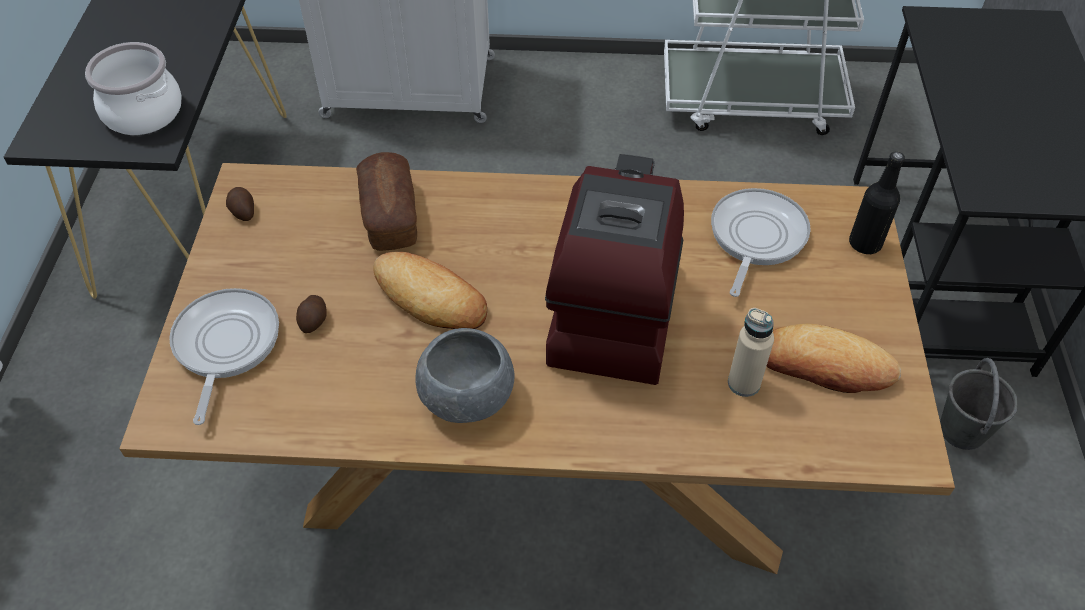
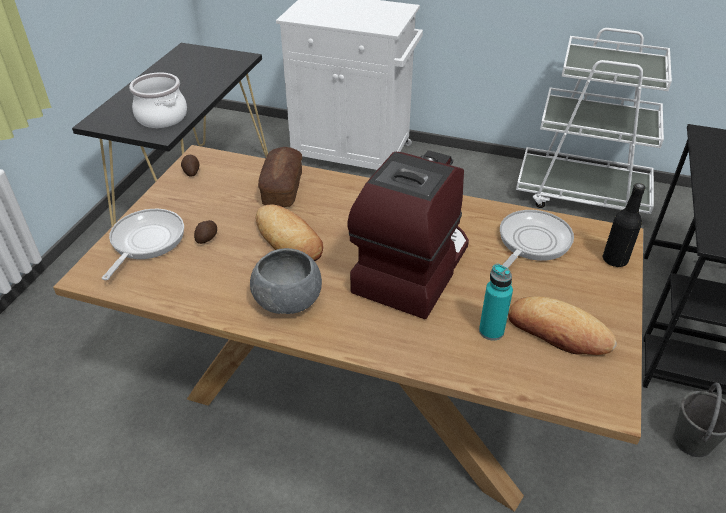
camera: 15 degrees right, 10 degrees down
(743, 383) = (491, 331): beige bottle -> turquoise bottle

